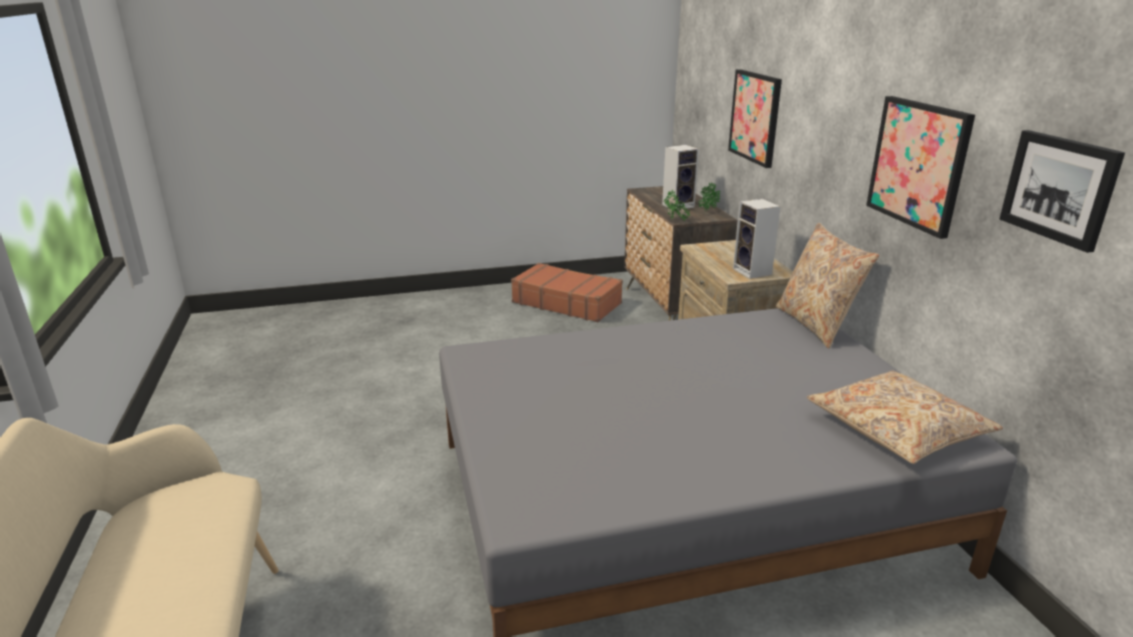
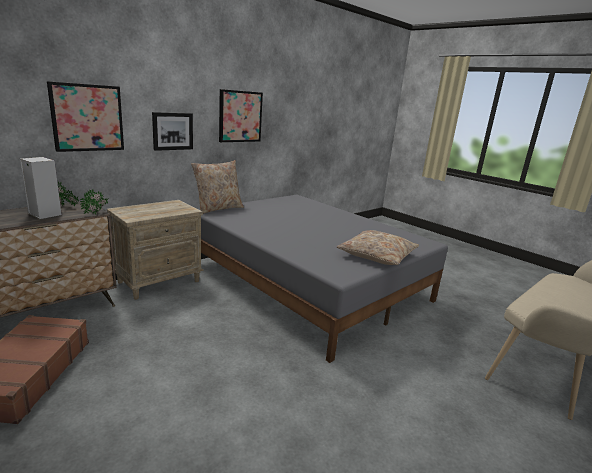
camera: 120 degrees left, 5 degrees down
(753, 272) = (179, 206): speaker -> none
(897, 429) = (299, 202): beige pillow -> beige pillow (377, 255)
(1059, 188) = (290, 111): picture -> picture (172, 131)

